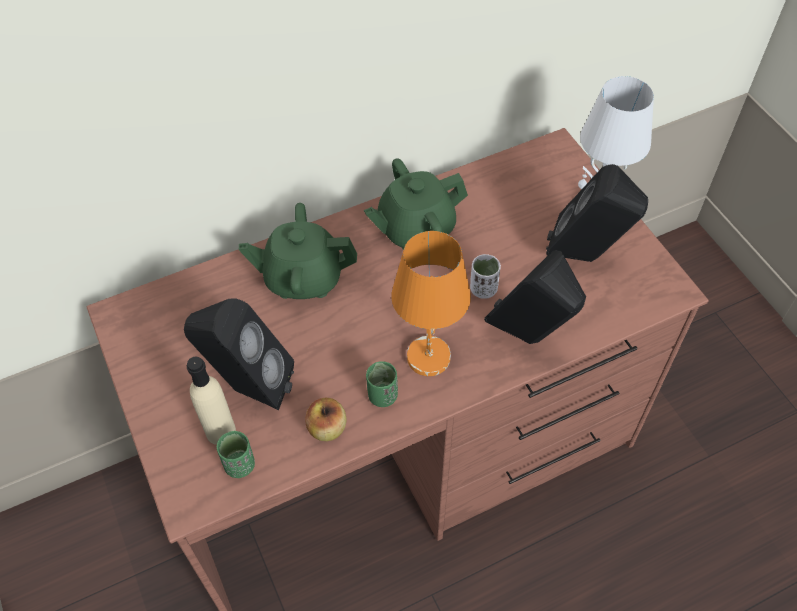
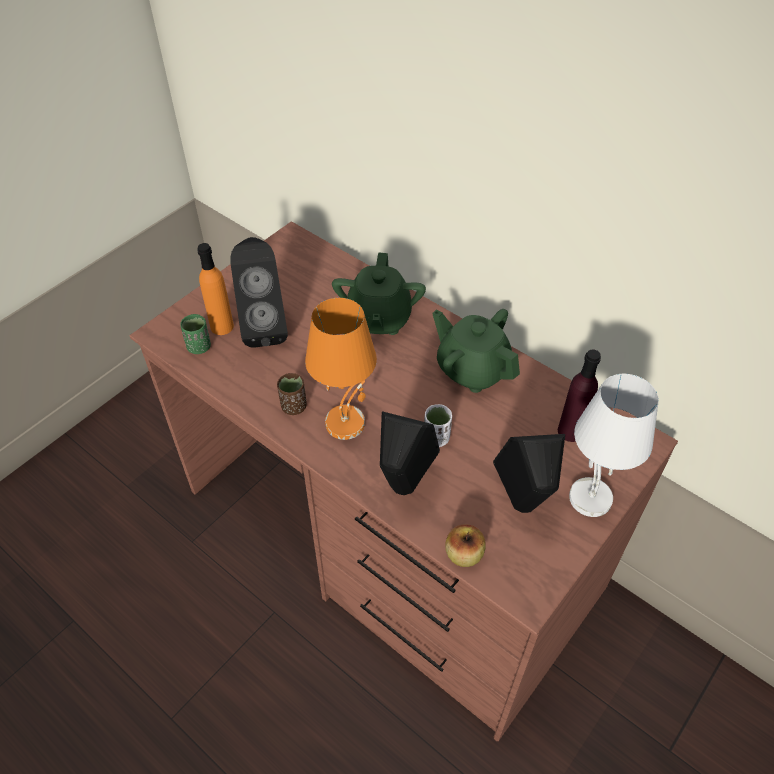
camera: 65 degrees right, 5 degrees down
(220, 431) = (222, 326): beige bottle -> orange bottle
(303, 278) = (378, 319): green teapot -> green teapot turned 150 degrees counterclockwise
(327, 428) = (249, 384): apple -> apple (463, 554)
(382, 396) = (294, 406): green cup -> brown cup
(522, 190) = (570, 431): none -> purple bottle

